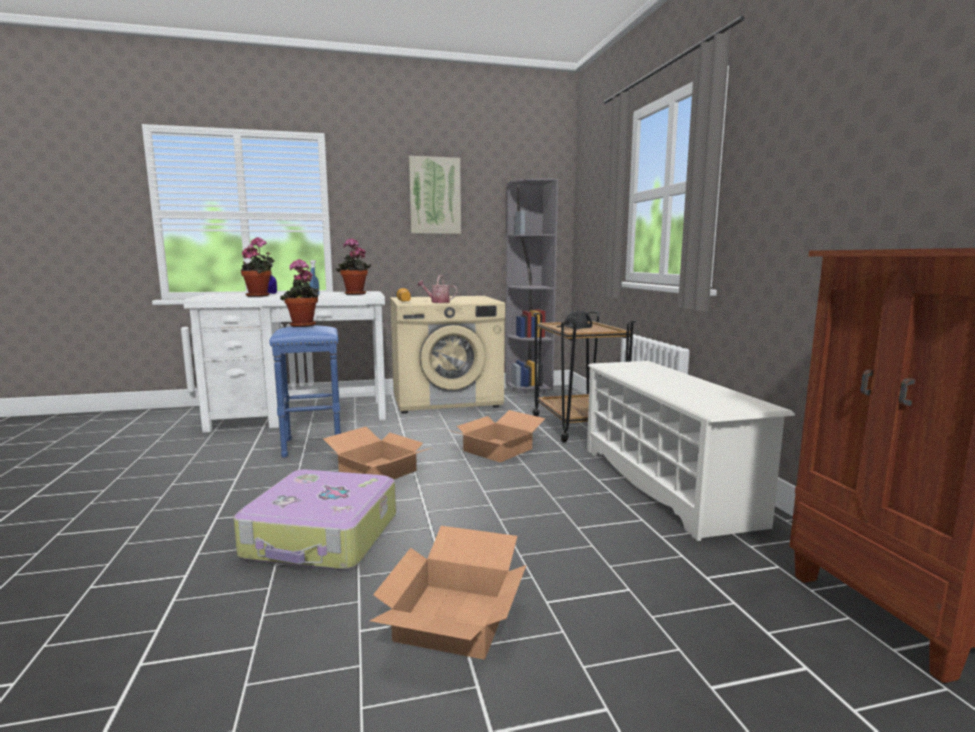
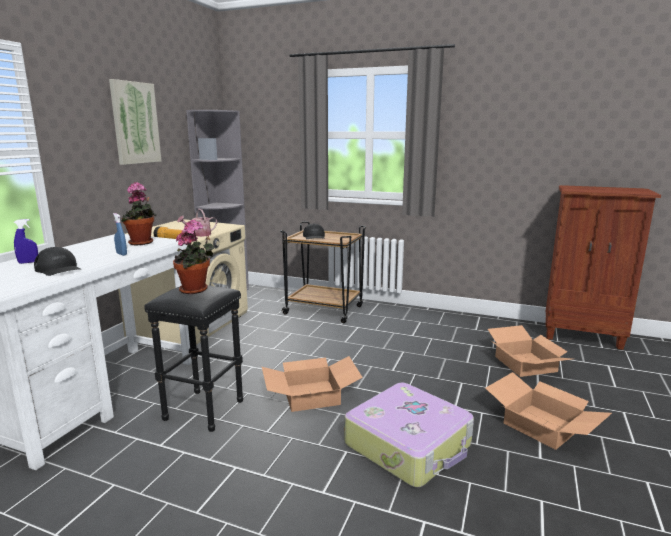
camera: 55 degrees left, 5 degrees up
(260, 296) = (58, 269): potted plant -> black cap
(311, 446) = (204, 410): blue stool -> black stool
(498, 450) = (329, 344): cardboard box -> cardboard box (526, 364)
(665, 484) = (436, 323): white shoe rack -> none

